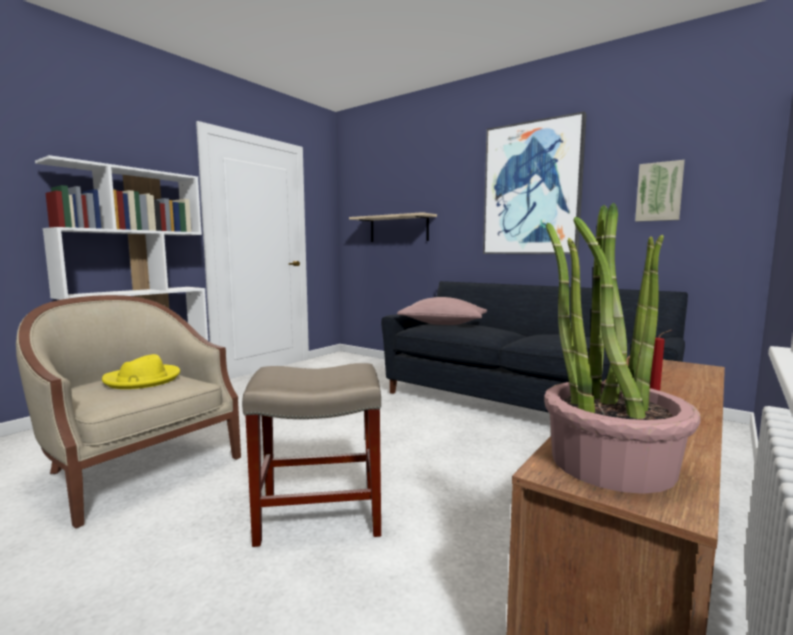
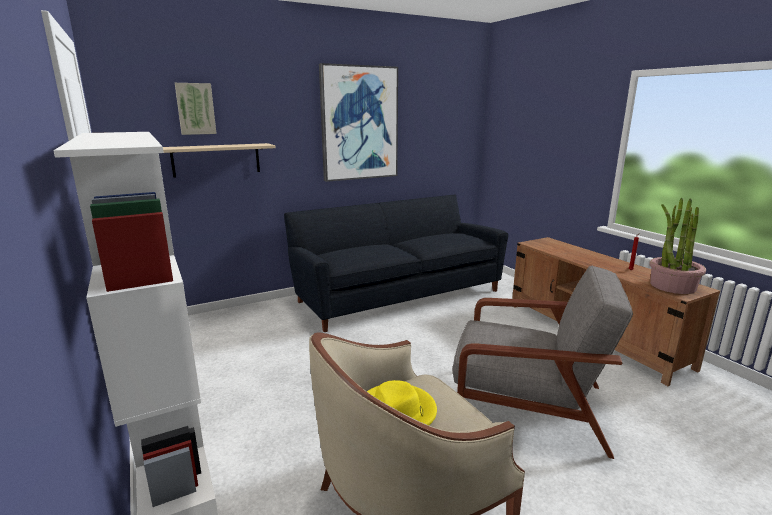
camera: 65 degrees left, 10 degrees up
(317, 515) = (527, 405): beige stool -> grey armchair
(442, 324) = (350, 254): pink pillow -> none
(659, 192) = (437, 131): picture -> picture (195, 109)

